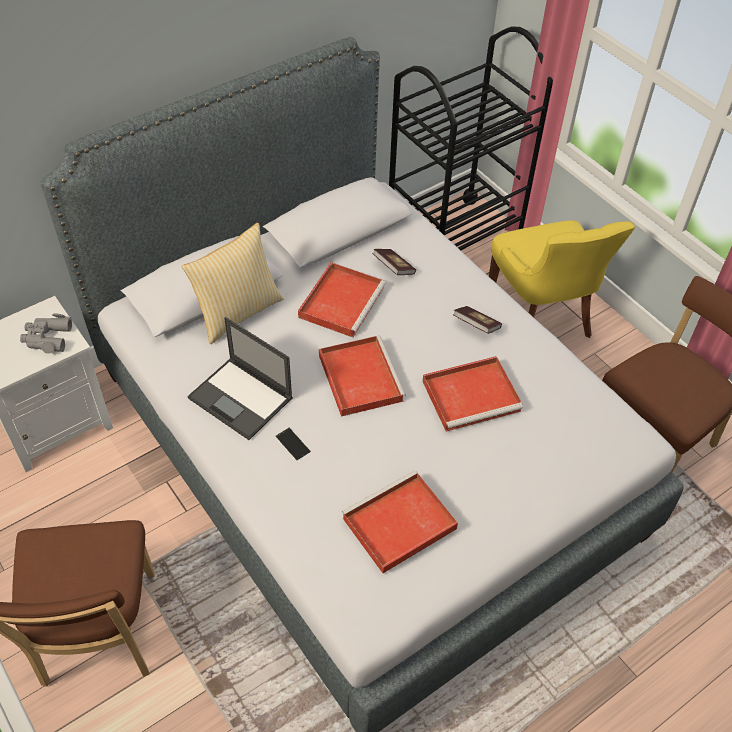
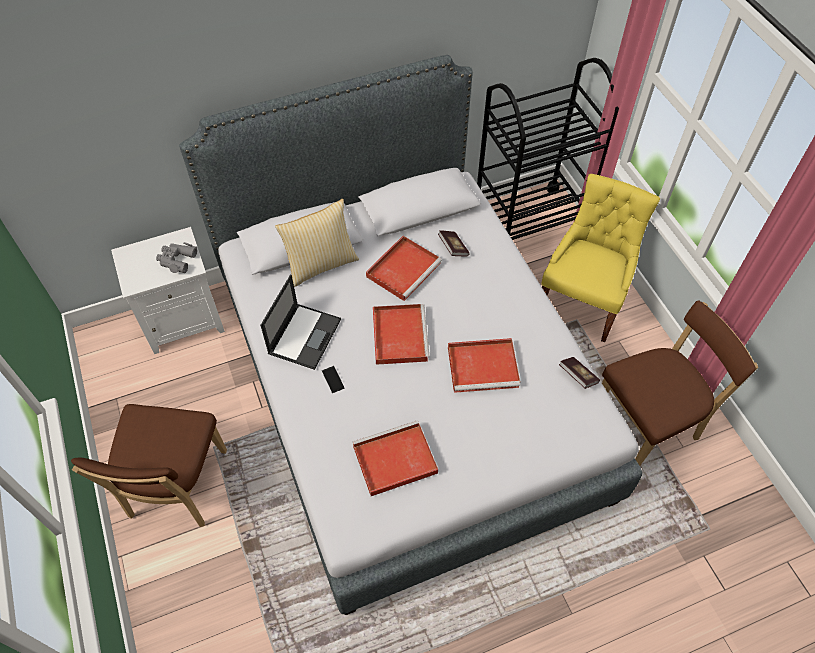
camera: 15 degrees right, 5 degrees up
(241, 398) = (305, 335): laptop -> laptop turned 120 degrees counterclockwise
(476, 326) = (505, 308): book -> book (577, 376)
(540, 318) = (582, 302): yellow chair -> yellow chair turned 150 degrees counterclockwise

